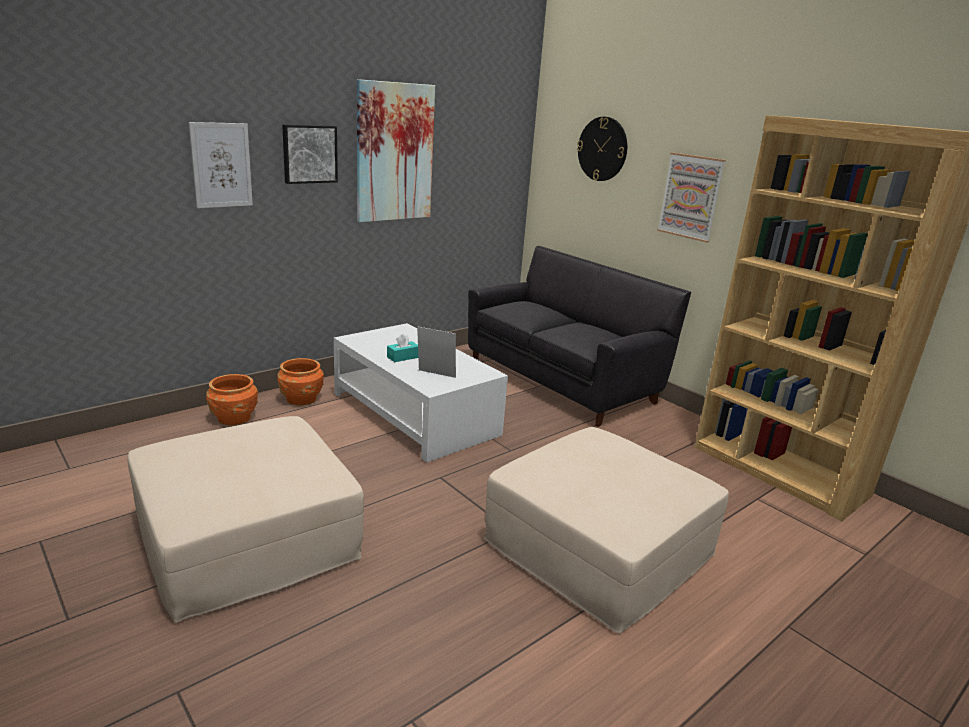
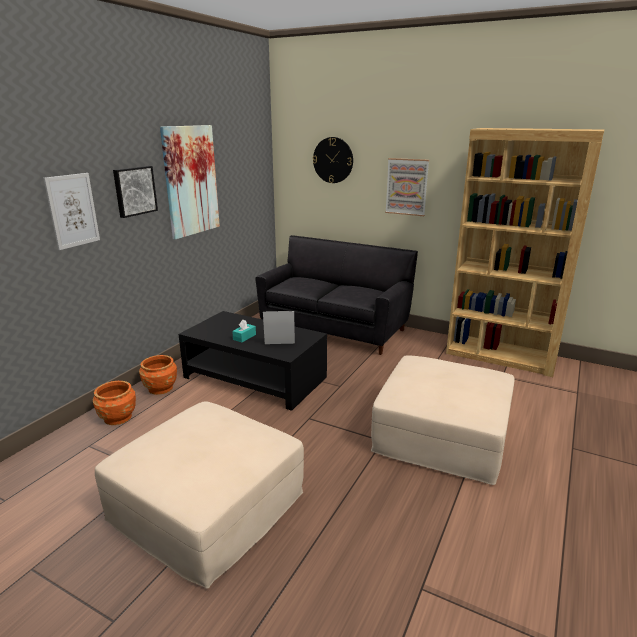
camera: 20 degrees left, 0 degrees up
(415, 414) = (255, 377): white coffee table -> black coffee table

